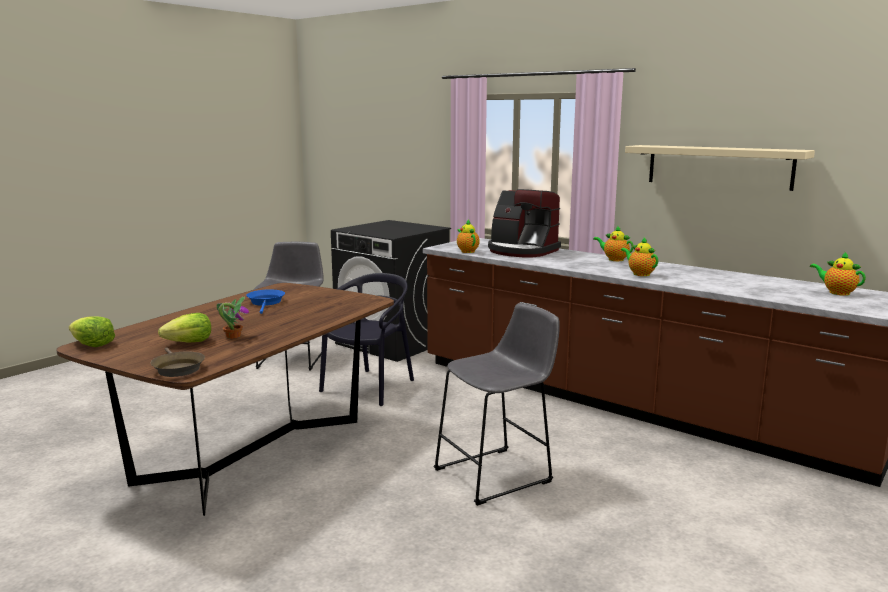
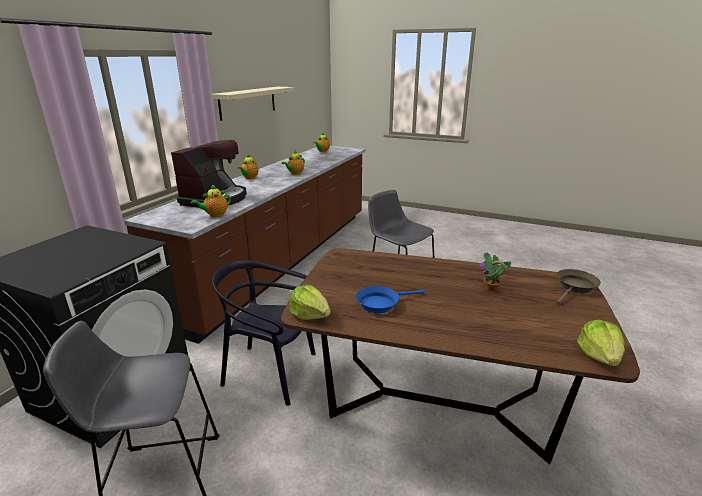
camera: 105 degrees left, 10 degrees up
(189, 342) = (527, 303): lettuce -> lettuce (310, 314)

